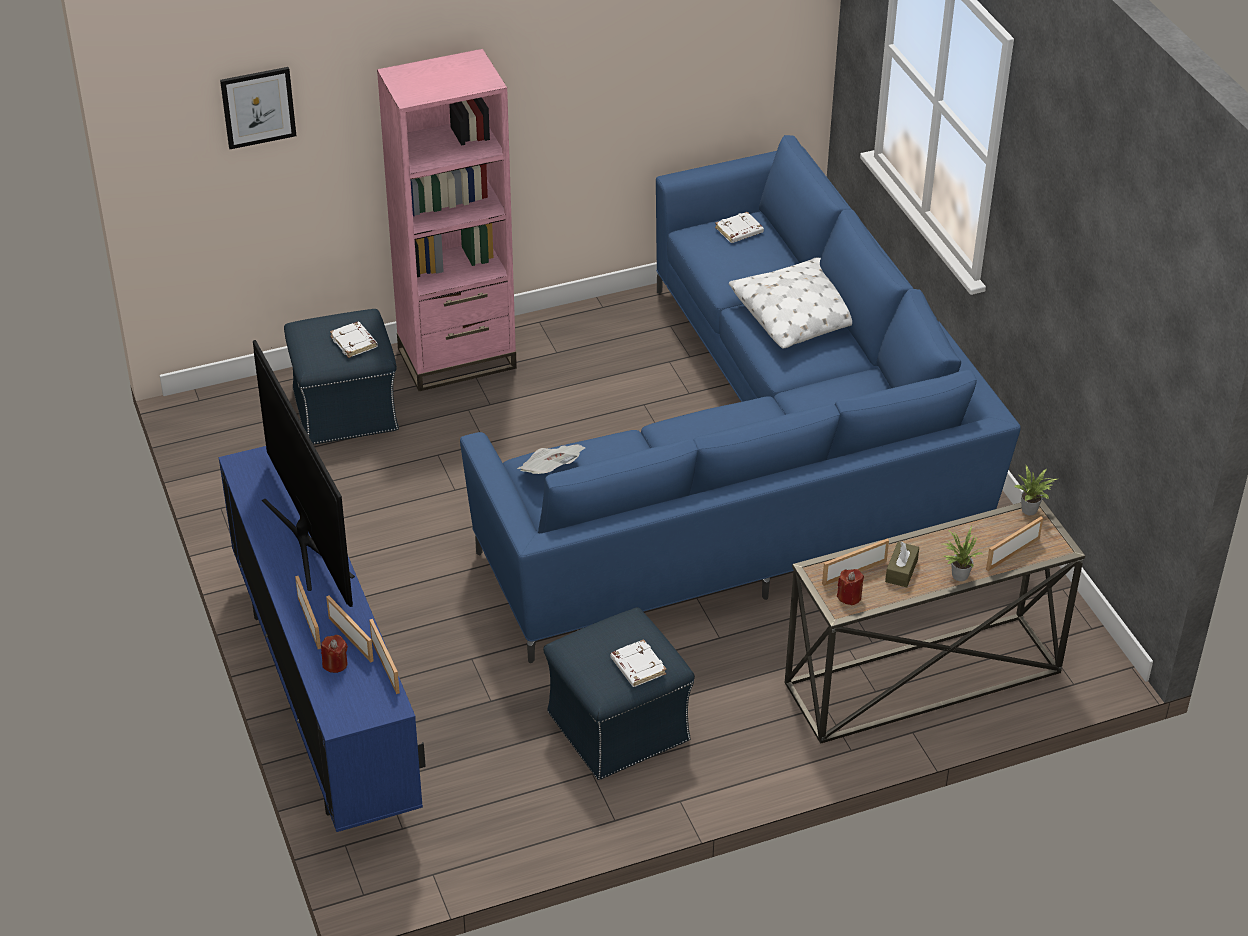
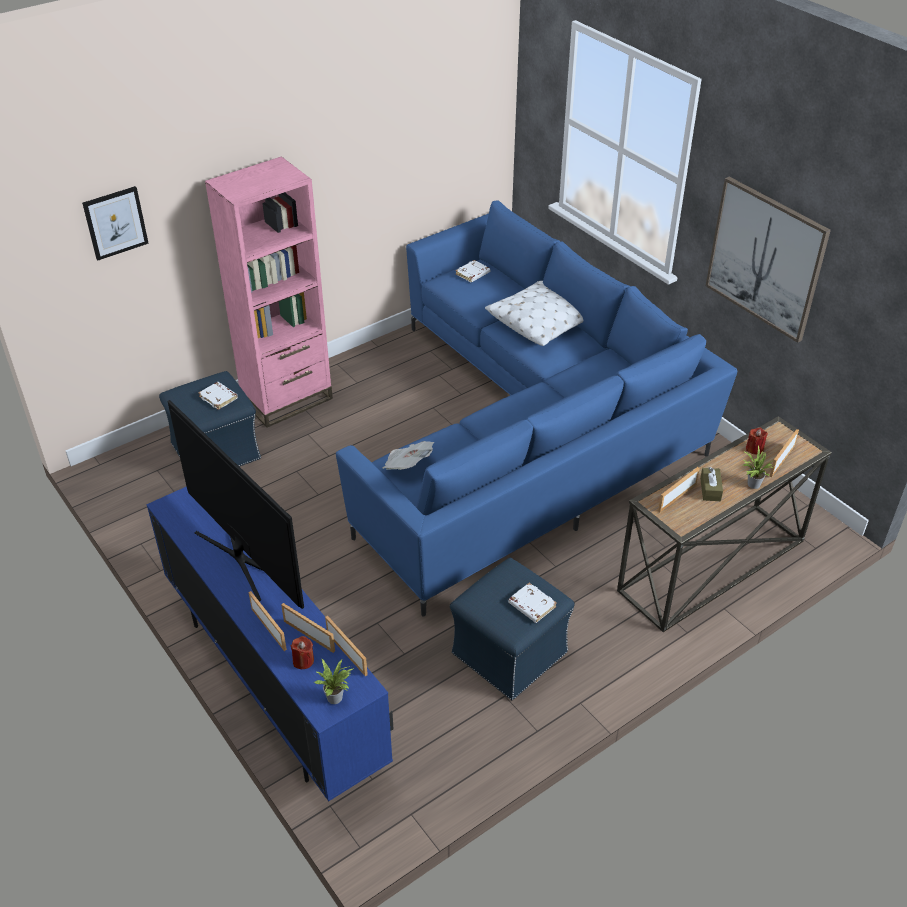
camera: 15 degrees left, 0 degrees up
(849, 597) = (683, 517): red candle -> red candle (754, 449)
(1031, 510) = (777, 426): potted plant -> potted plant (337, 698)
(1064, 286) = (765, 258): none -> picture

